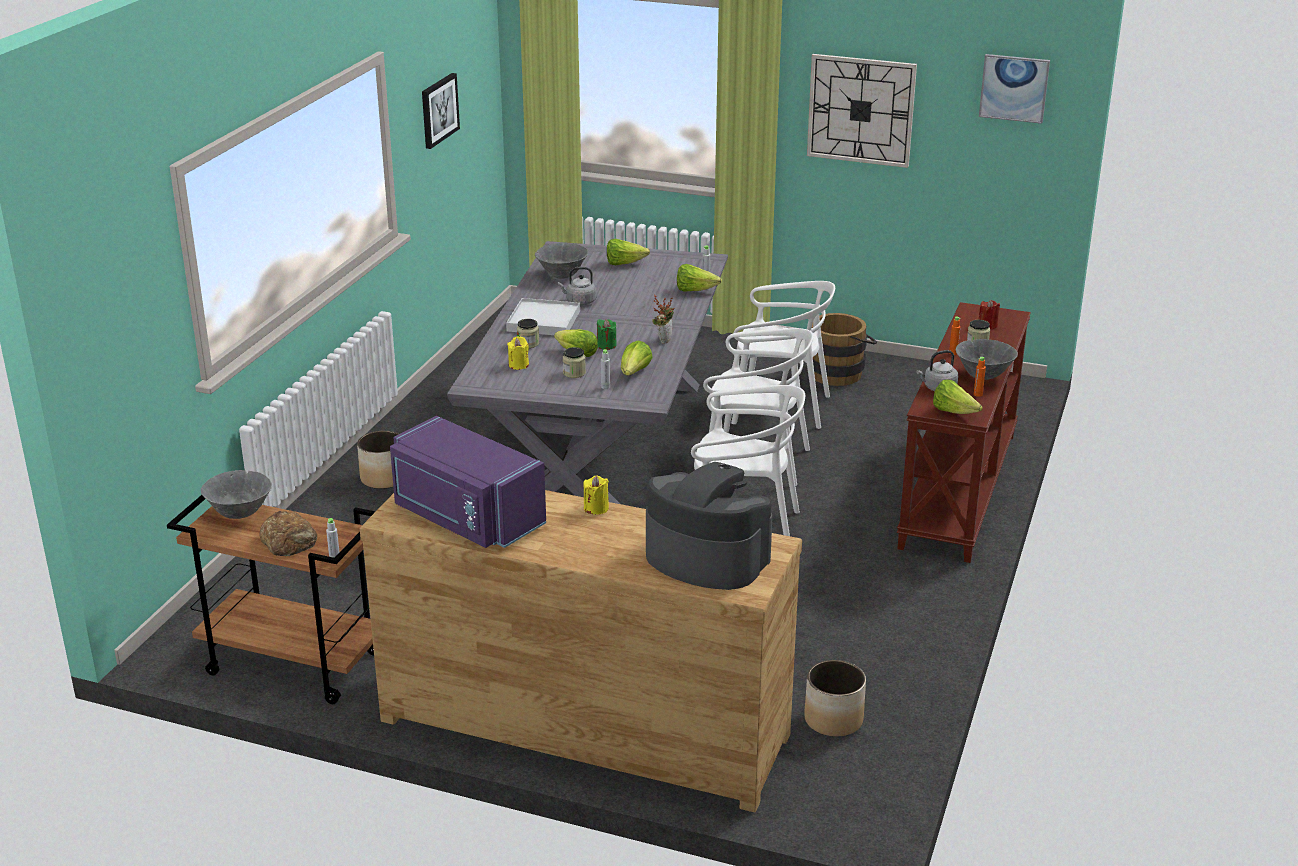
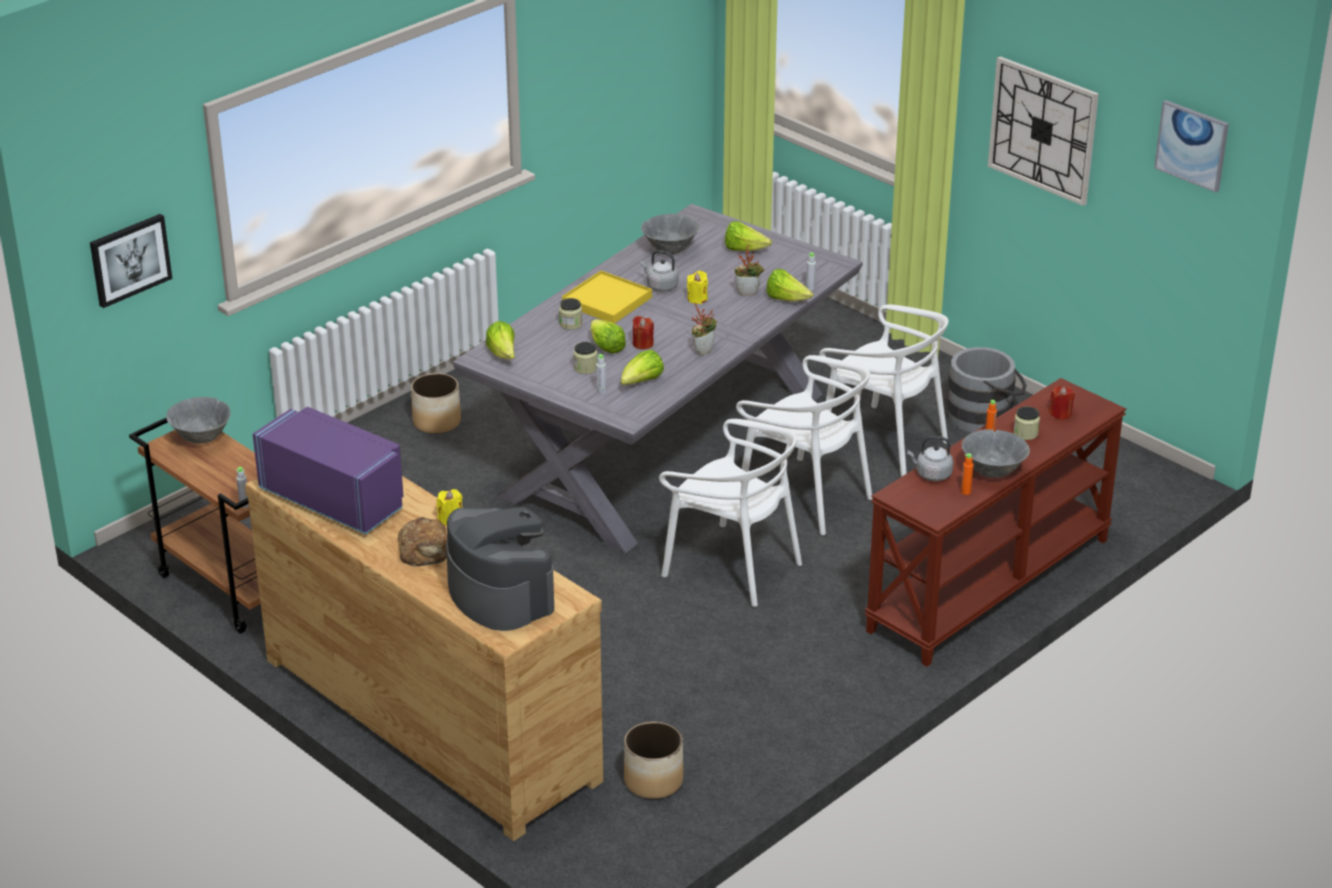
camera: 25 degrees right, 5 degrees up
(290, 540) = (223, 475): bread -> bread (425, 549)
(438, 110) = (601, 44): picture -> picture (129, 259)
(465, 517) = (335, 498): purple microwave -> purple microwave turned 150 degrees clockwise
(518, 365) = (542, 346): yellow candle -> yellow candle (697, 299)
(544, 321) = (607, 301): white tray -> yellow tray
(606, 345) = (643, 344): green candle -> red candle
(658, 292) = (748, 293): none -> potted plant
(839, 372) = (985, 416): brown bucket -> grey bucket
(954, 412) = (920, 505): lettuce -> lettuce (503, 355)

